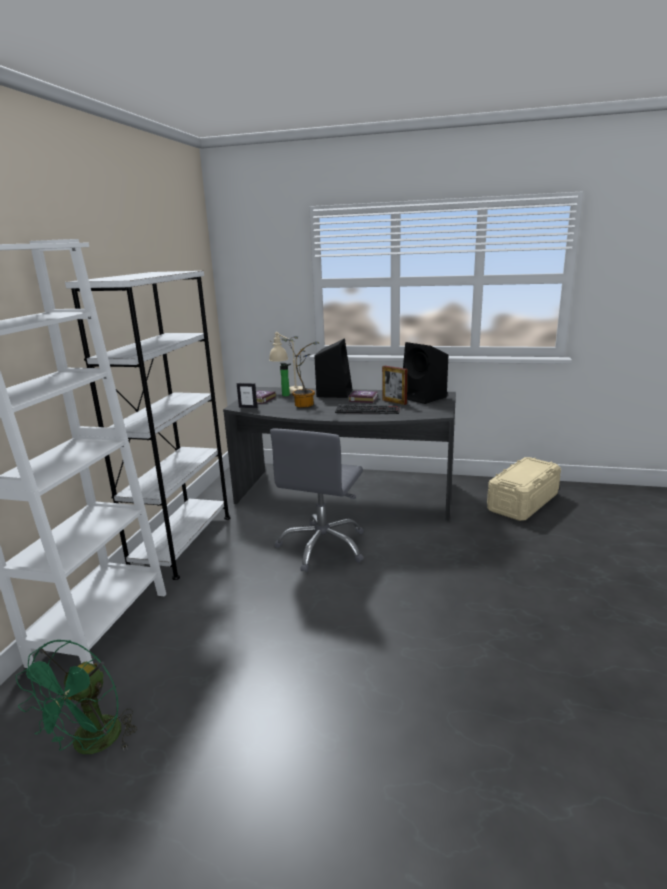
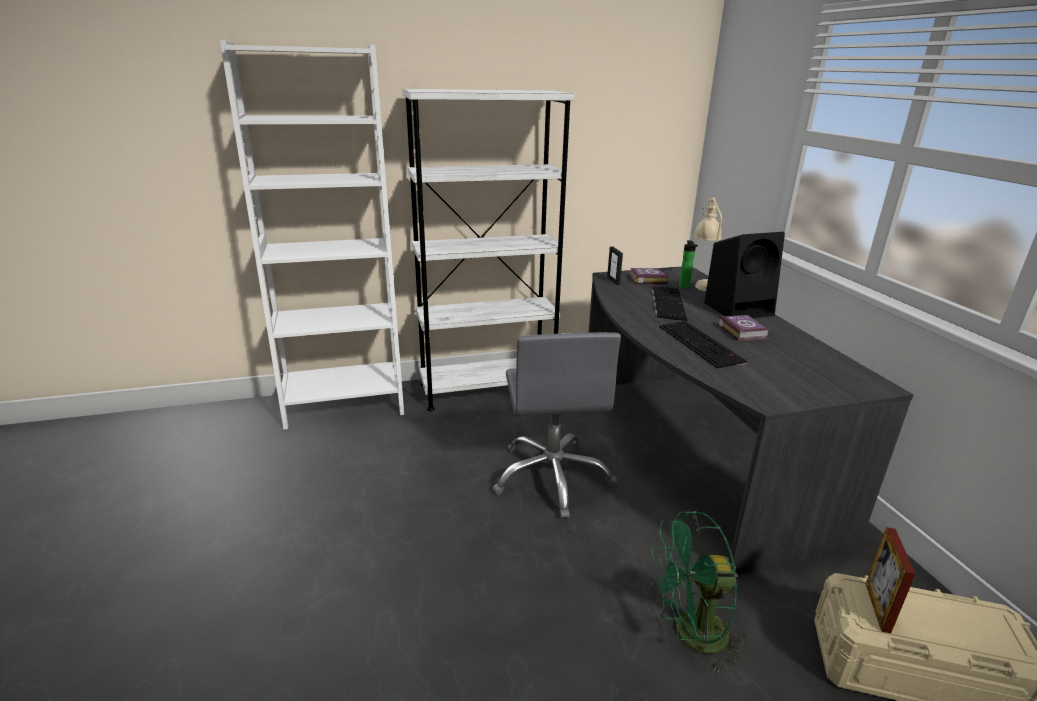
camera: 60 degrees right, 5 degrees up
(91, 745) = (214, 460): green fan -> green fan (690, 636)
(304, 404) = (667, 303): potted plant -> keyboard
(323, 546) = (552, 477): grey office chair -> grey office chair turned 90 degrees counterclockwise
(394, 402) = (766, 354): picture frame -> picture frame (877, 607)
(424, 397) = (828, 373): black speaker -> none

